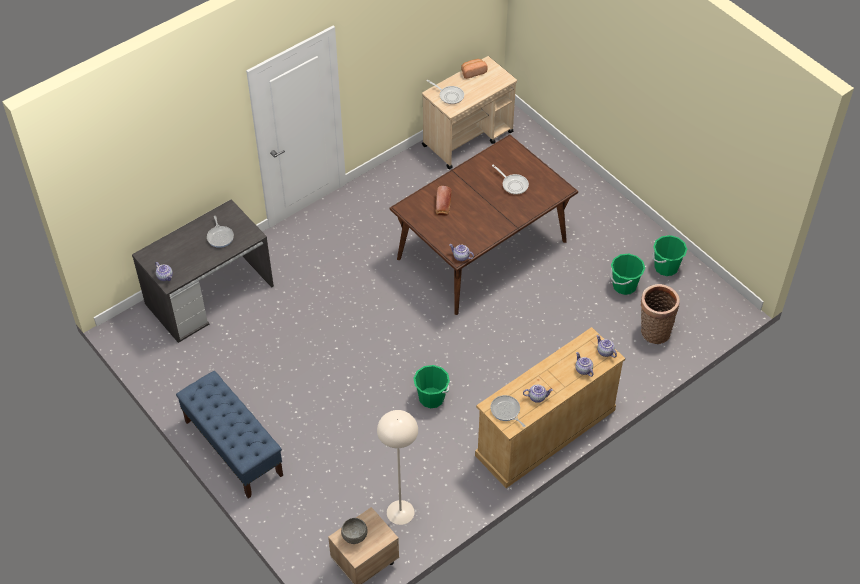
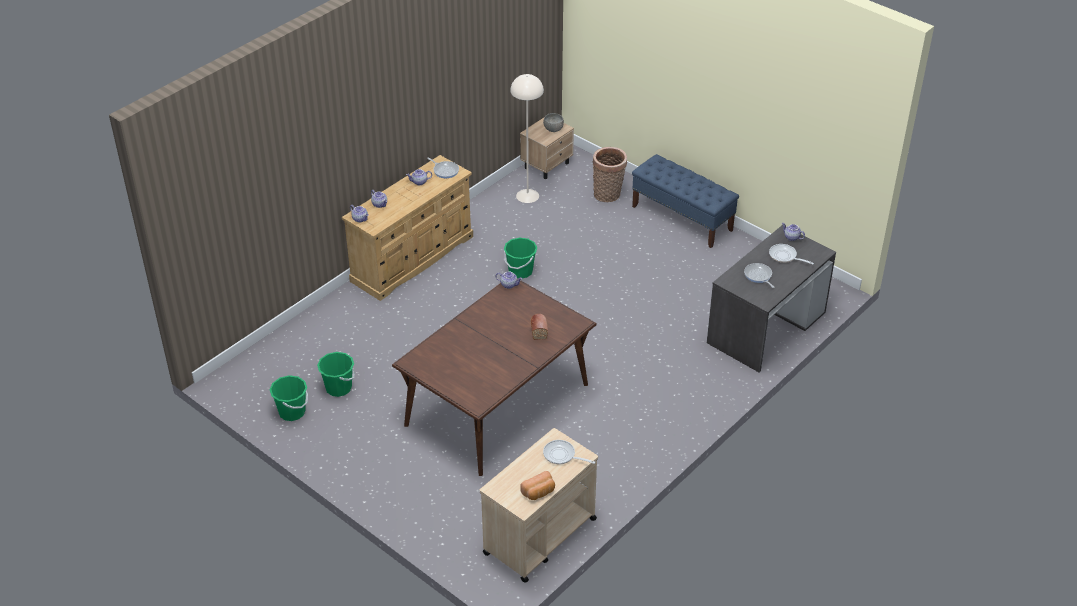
camera: 170 degrees right, 10 degrees down
(513, 184) = (465, 360): frying pan -> frying pan (785, 256)
(653, 331) = (309, 349): basket -> basket (608, 195)

